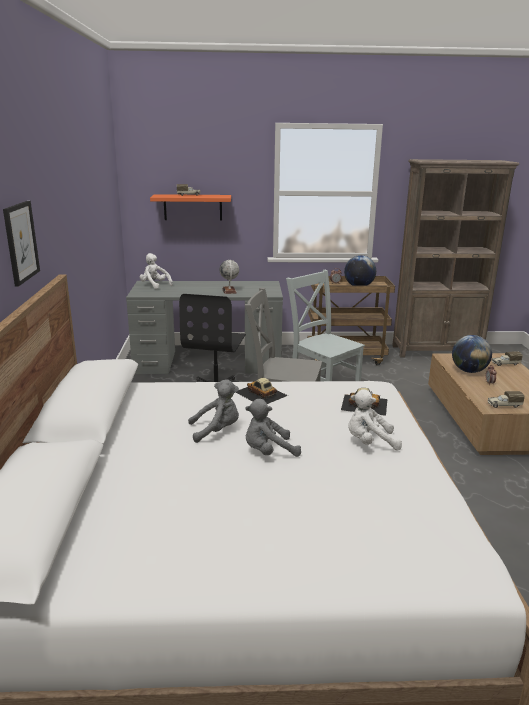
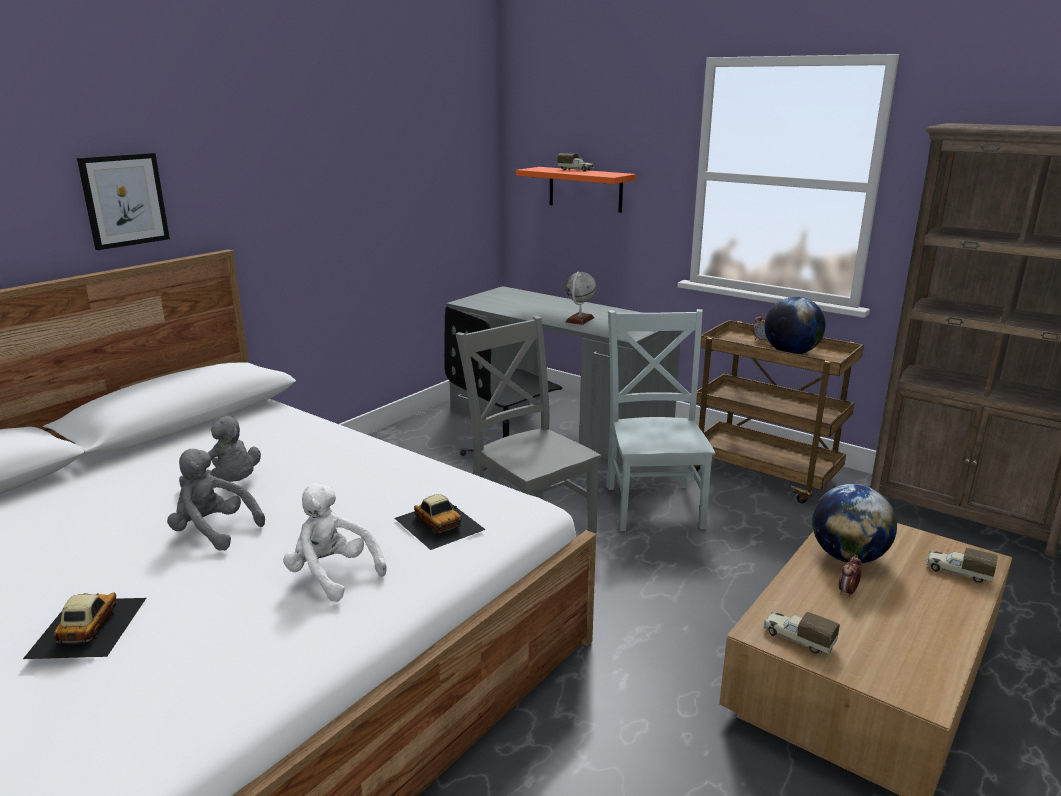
camera: 40 degrees right, 0 degrees up
(155, 285) = (507, 295): white plush toy -> none
(261, 393) = (359, 461): toy car -> toy car (87, 627)

